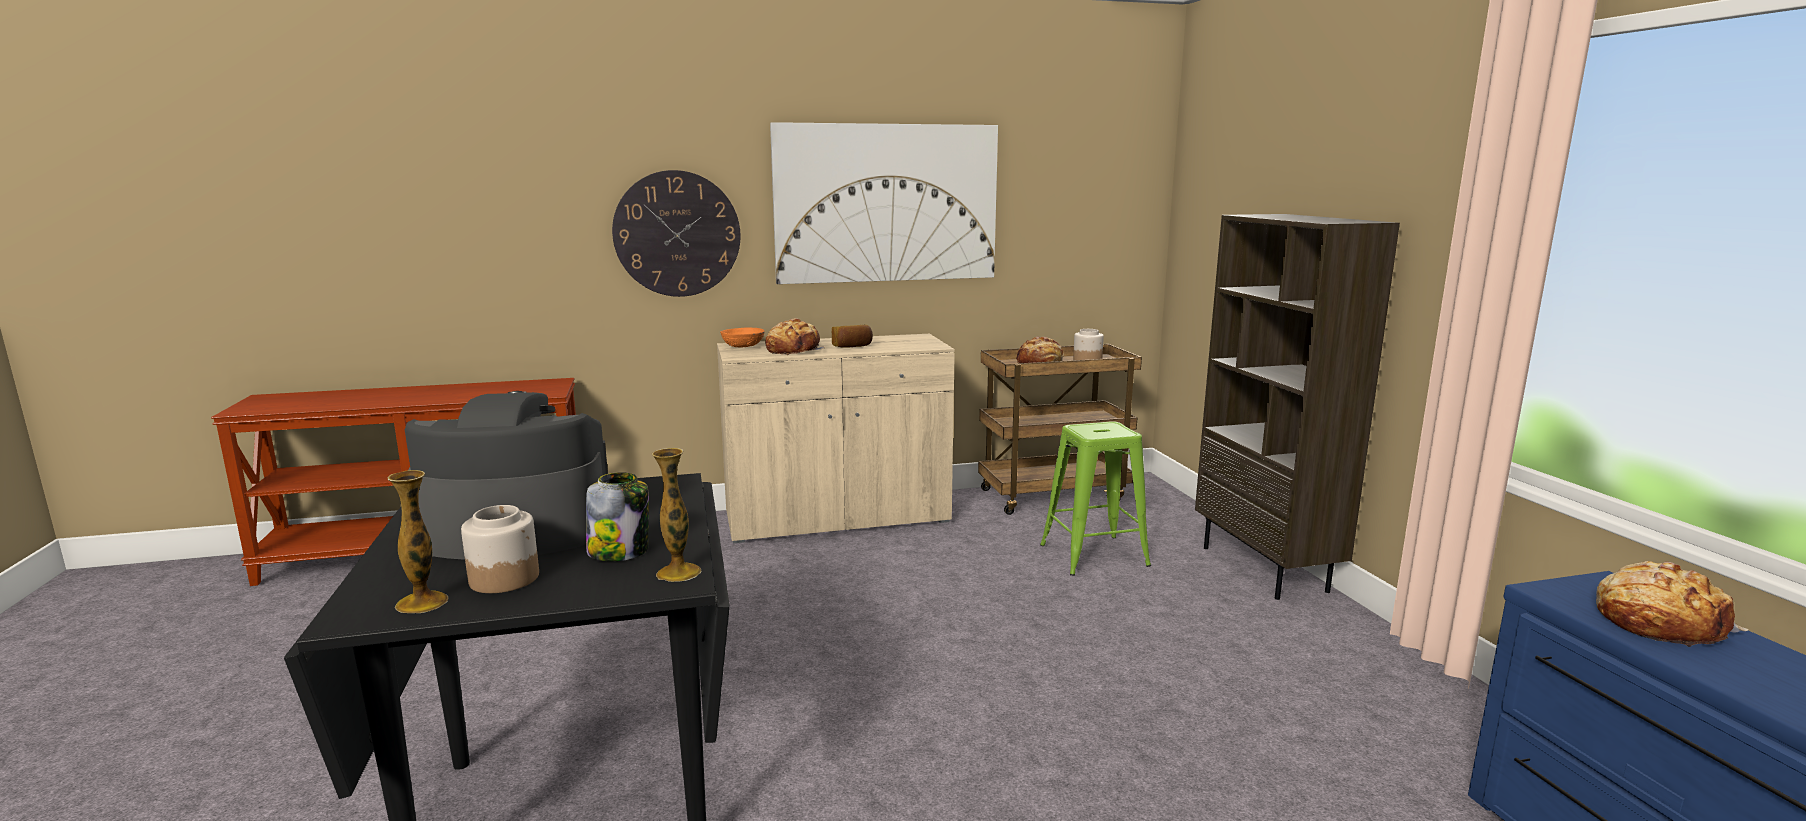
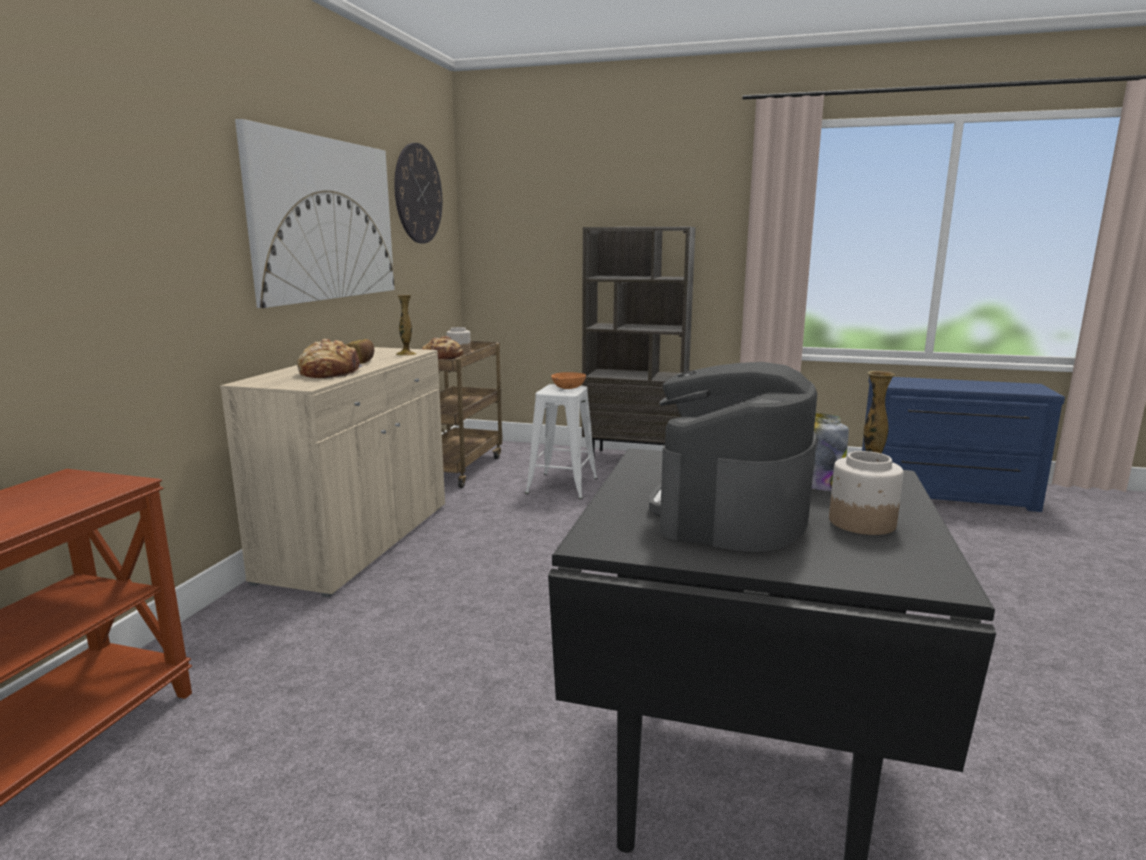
camera: 60 degrees left, 0 degrees up
(421, 603) = (910, 553): vase -> vase (406, 354)
(677, 234) = (162, 251): wall clock -> wall clock (418, 194)
(743, 346) = (265, 381): orange bowl -> orange bowl (569, 387)
(1093, 555) = (562, 486): green stool -> white stool
(1658, 622) = (922, 383): bread -> none

